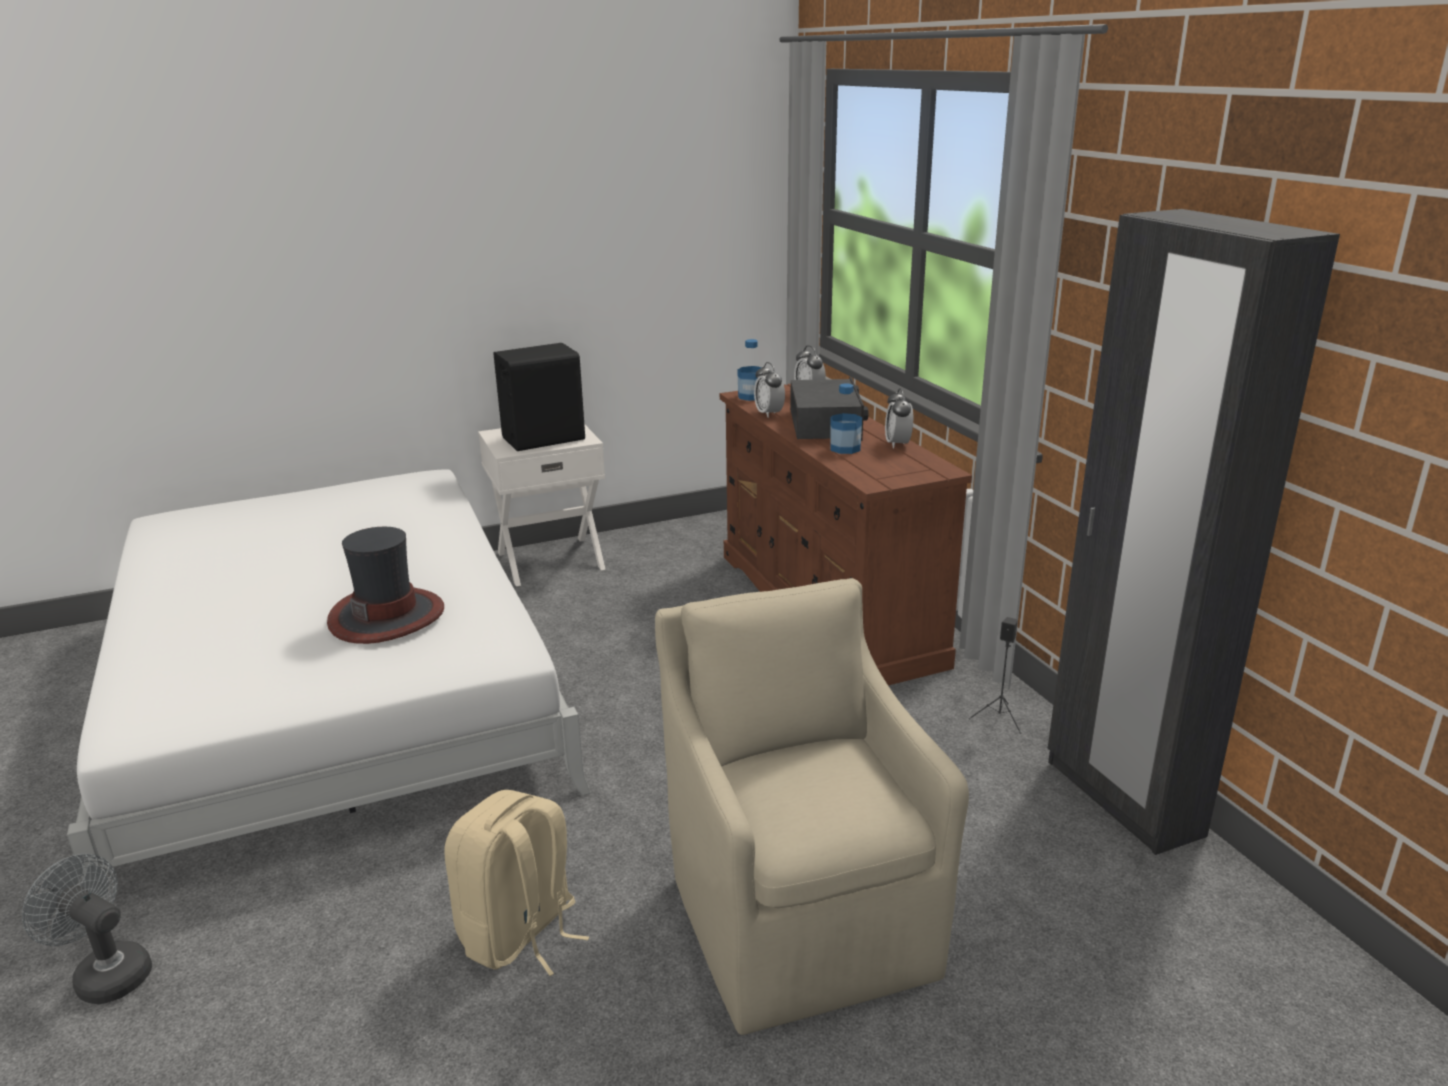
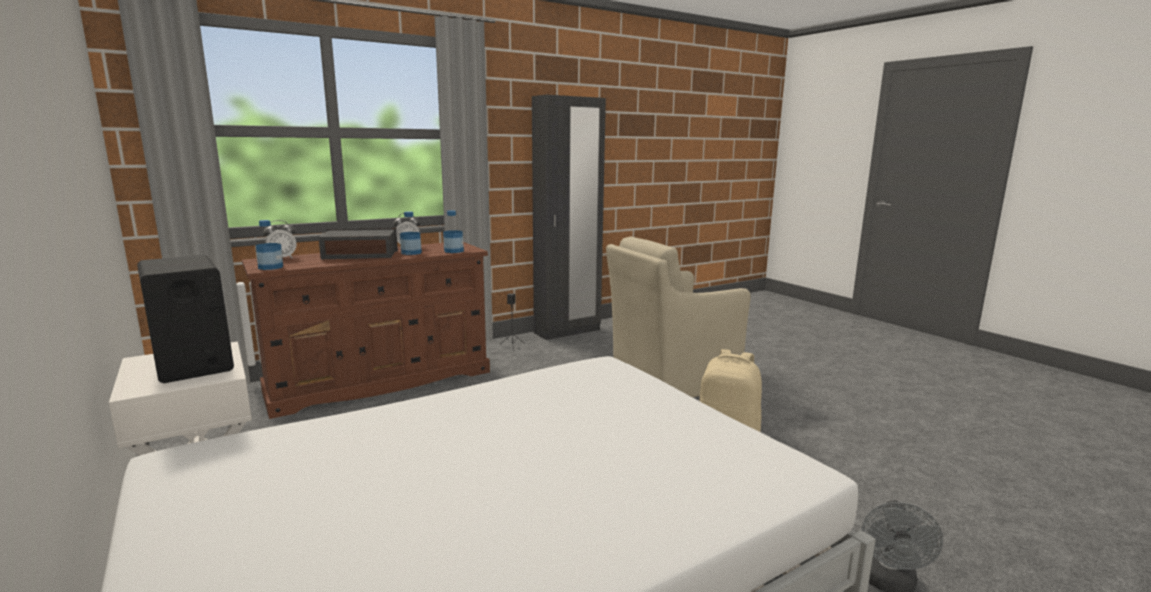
camera: 100 degrees left, 10 degrees down
(387, 616) = (567, 407): hat -> none
(769, 414) = (323, 263): alarm clock -> none
(861, 472) = (454, 251): none -> bottle

